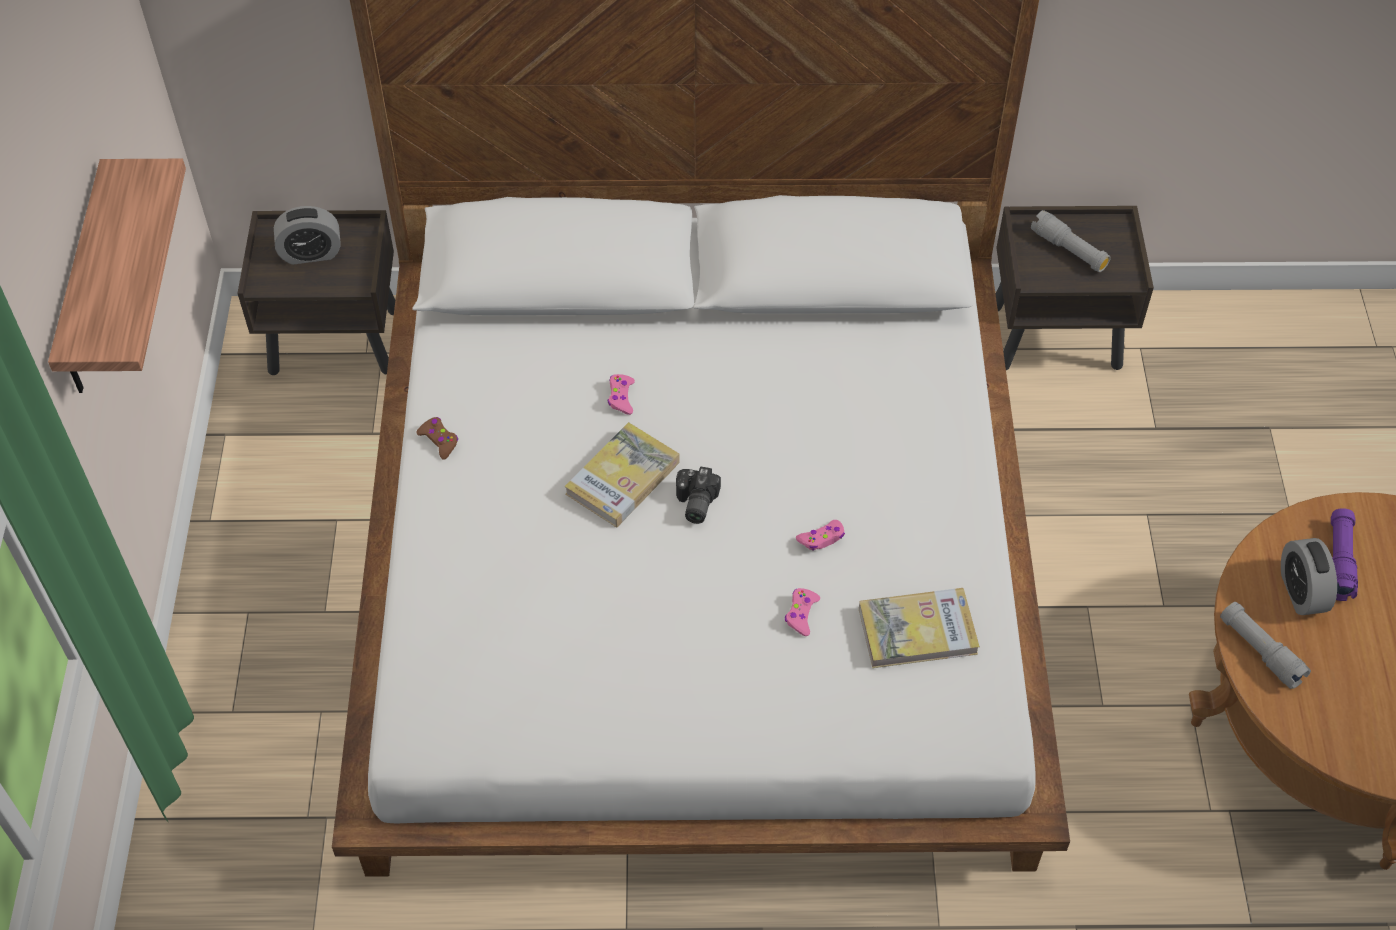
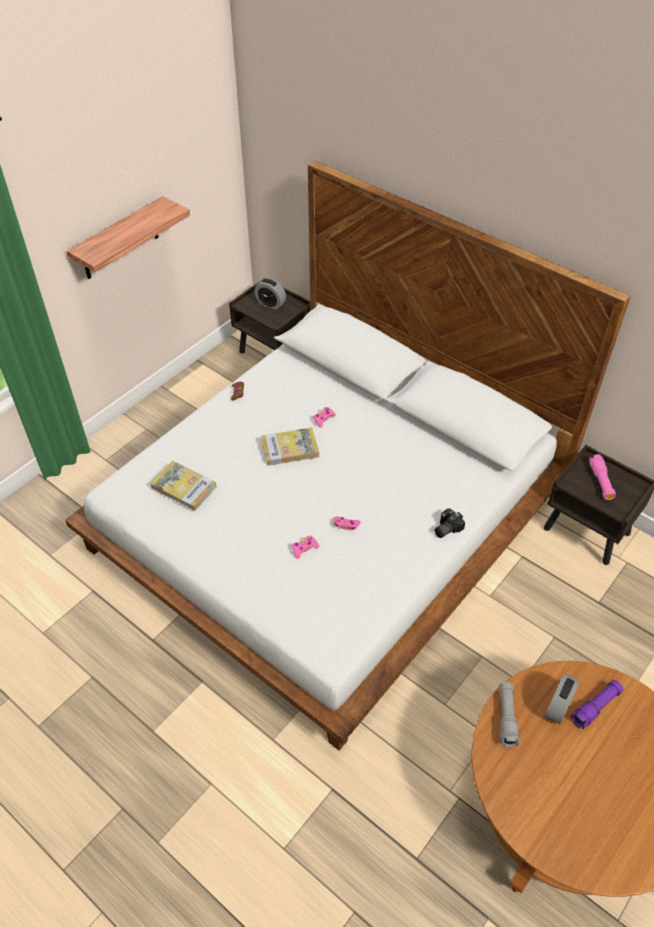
camera: 40 degrees right, 5 degrees down
(694, 503) = (308, 476): camera -> camera (445, 528)
(917, 631) = (346, 589): book -> book (184, 487)
(1069, 250) = (601, 481): grey flashlight -> pink flashlight

